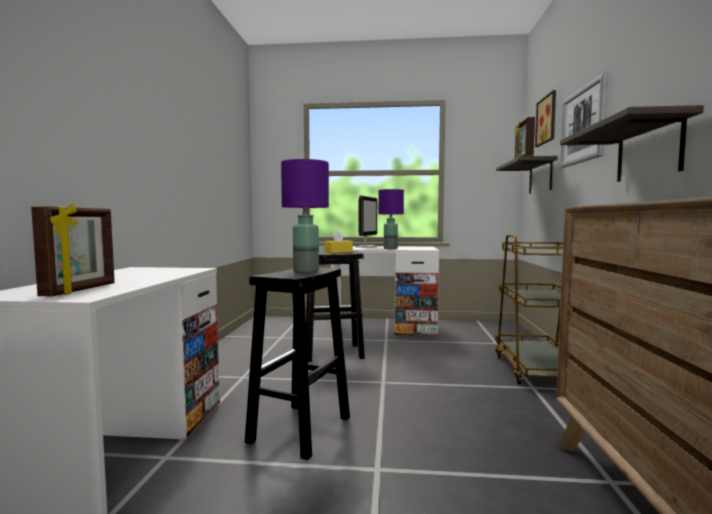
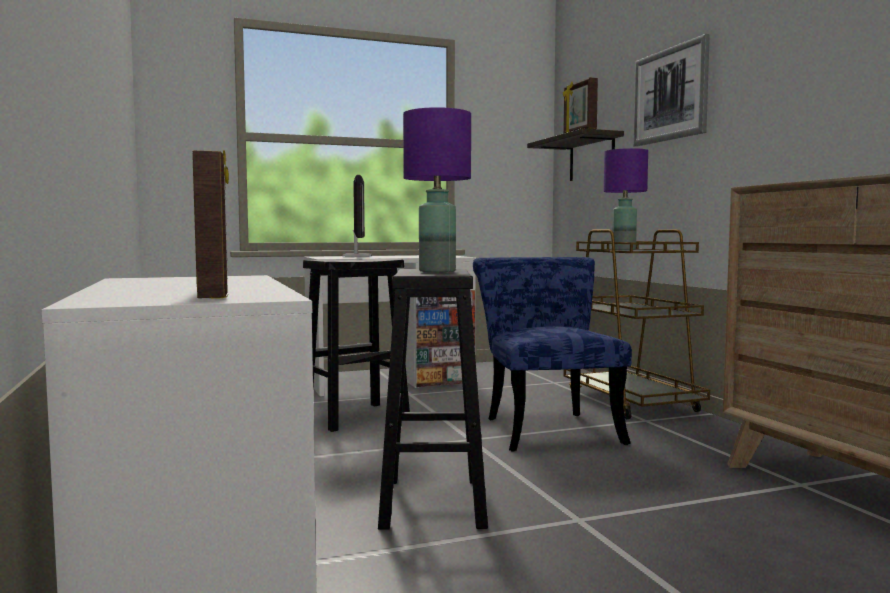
camera: 25 degrees left, 0 degrees up
(338, 252) = (360, 259): yellow tissue box -> none
(390, 249) = (404, 257): purple table lamp -> purple table lamp (623, 250)
(446, 381) = (547, 428): none -> blue chair
(548, 120) = (604, 83): picture -> none
(648, 151) = (775, 129): shelf -> none

